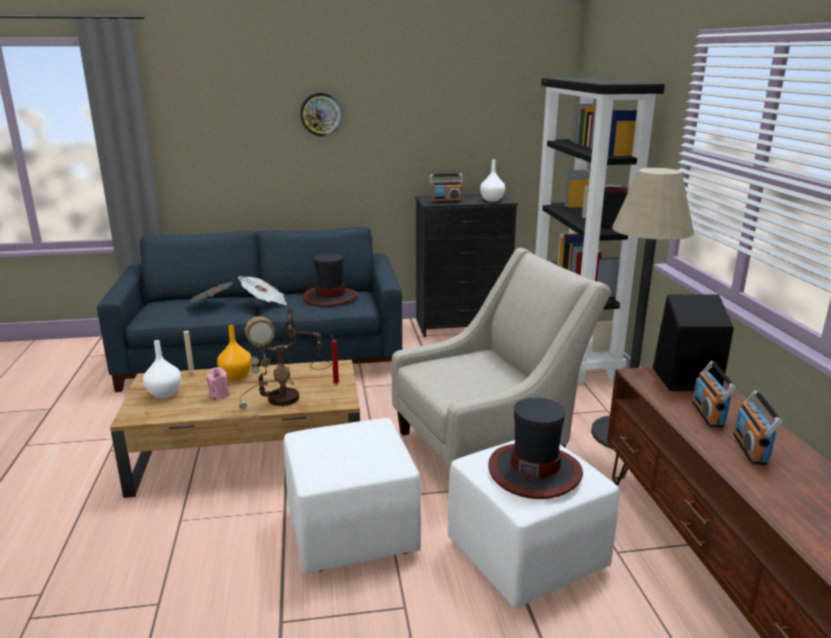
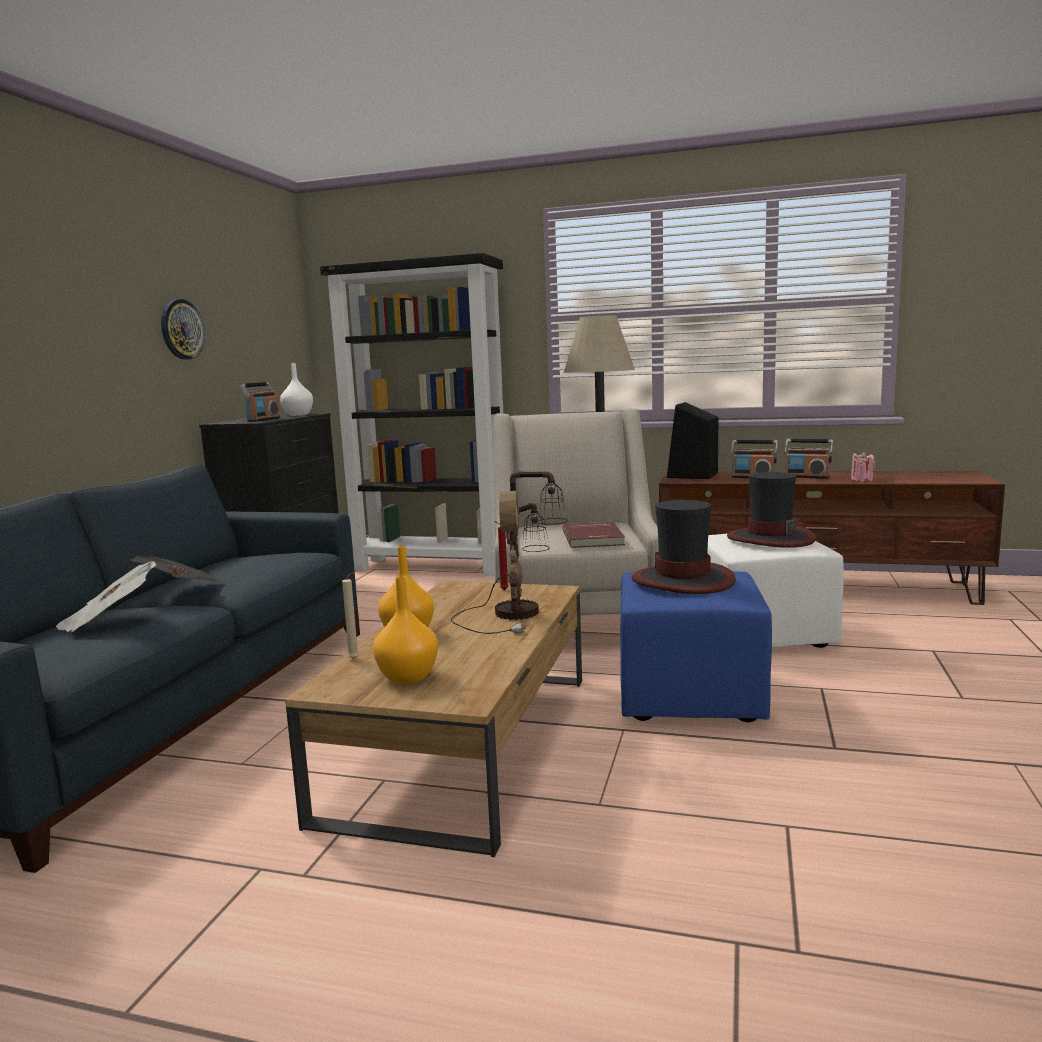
camera: 65 degrees left, 10 degrees down
(165, 394) = (408, 677): white vase -> orange vase
(219, 395) = (459, 644): pink candle -> pink candle (862, 480)
(321, 114) = (73, 297): wall clock -> wall clock (181, 329)
(330, 297) = (245, 562): hat -> hat (683, 580)
(350, 533) = (691, 698): white ottoman -> blue ottoman
(459, 384) = (594, 538): none -> red book

